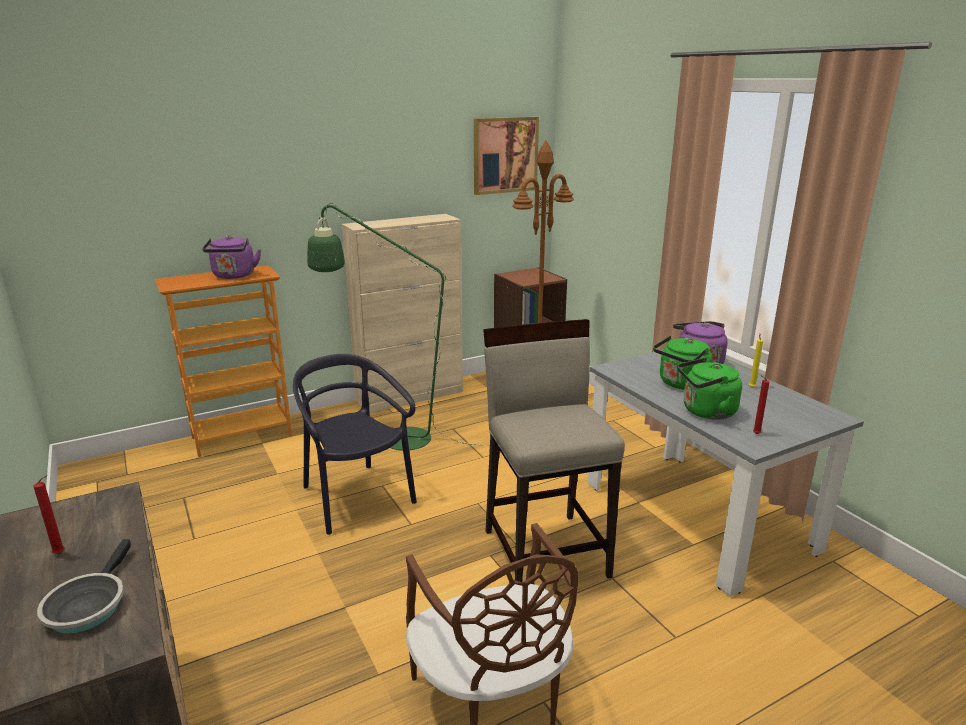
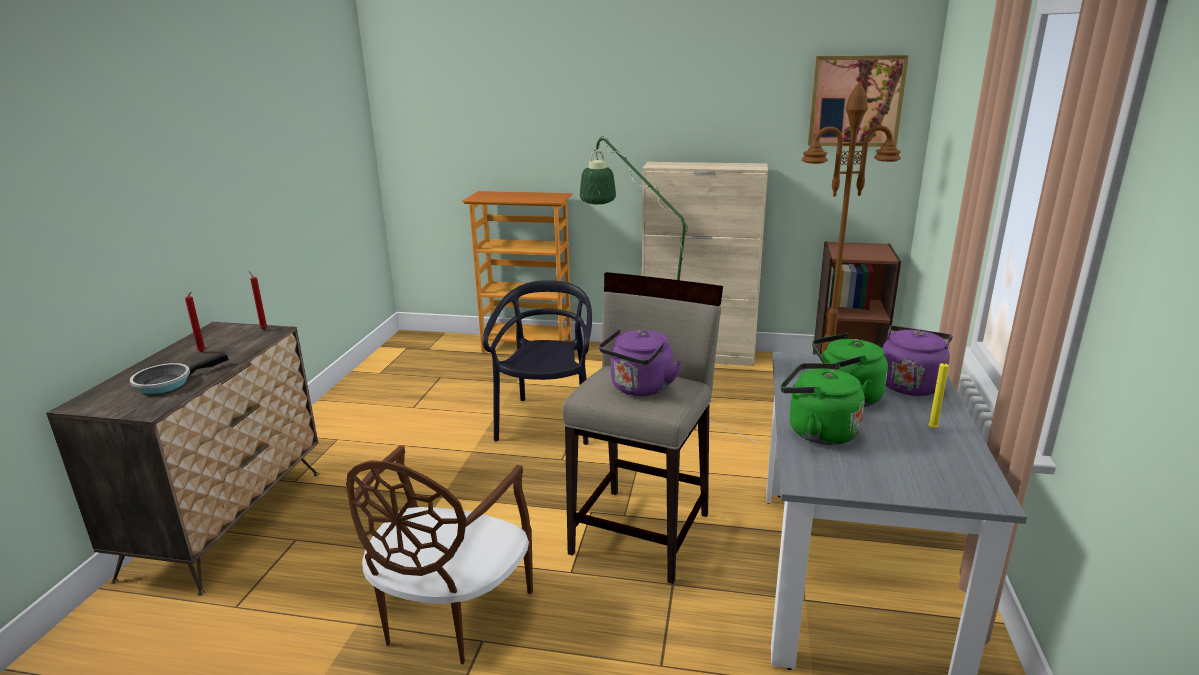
camera: 40 degrees right, 0 degrees up
(234, 276) = (530, 197): purple kettle -> purple kettle (639, 389)
(755, 434) = (833, 472): red candle -> red candle (263, 329)

